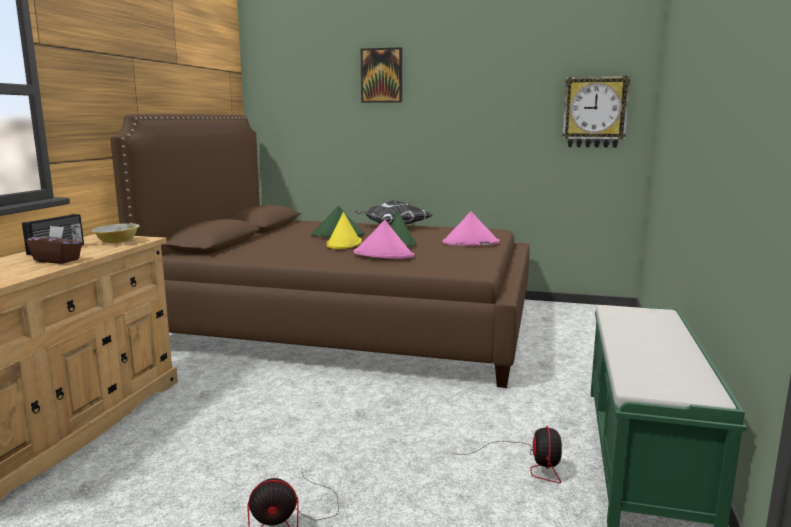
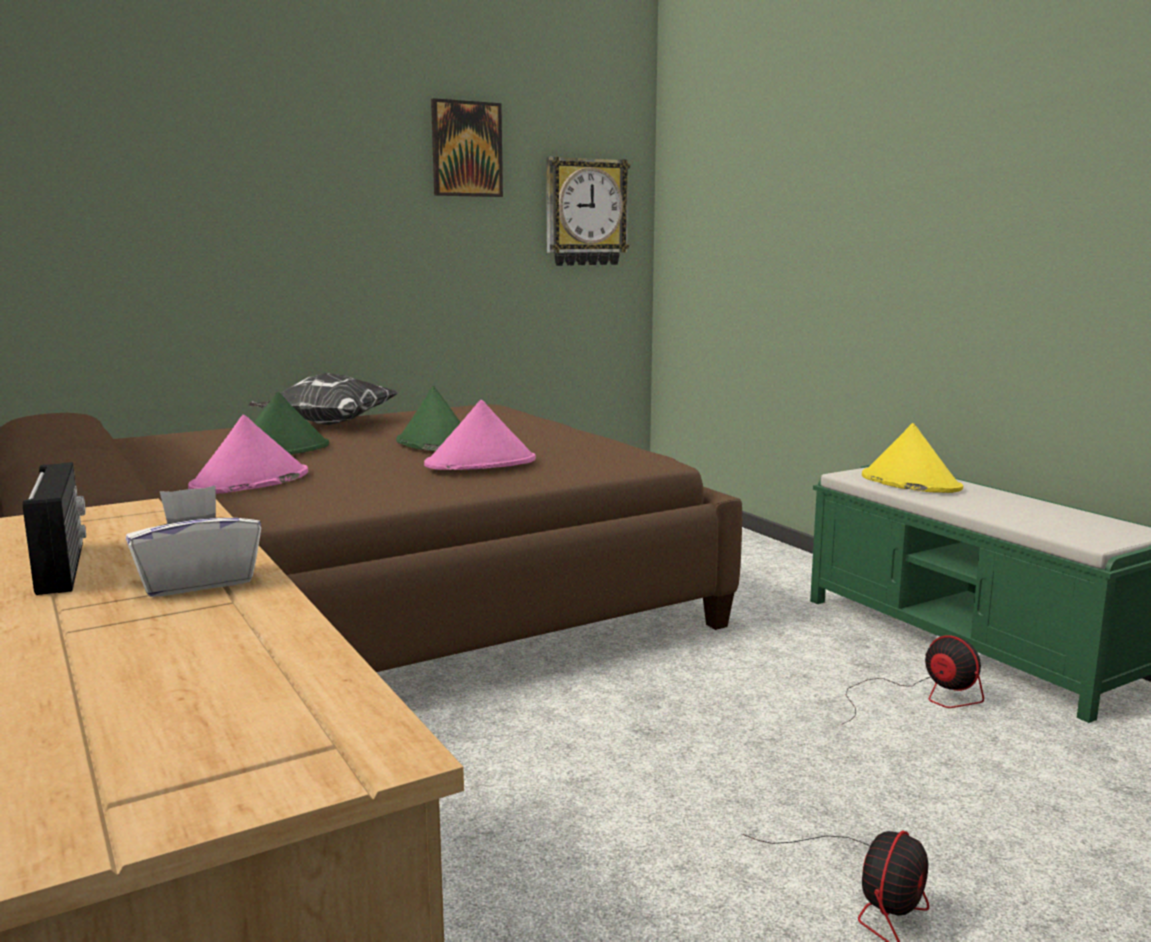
camera: 45 degrees left, 0 degrees up
(57, 260) = (197, 581): brown tissue box -> white tissue box
(117, 242) = (146, 521): bowl -> none
(344, 244) = (348, 461): yellow hat -> yellow hat (909, 482)
(381, 75) = (240, 134): picture -> picture (466, 149)
(470, 243) = (523, 427): pink hat -> pink hat (250, 481)

